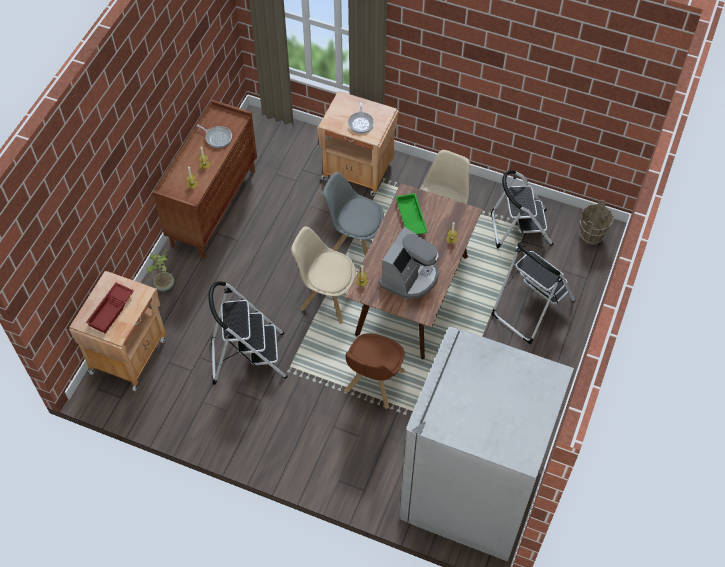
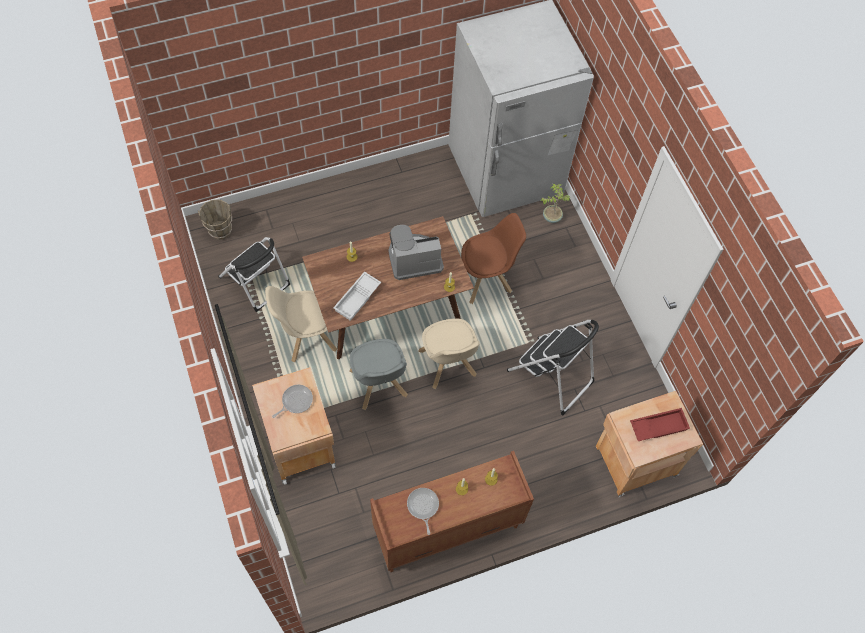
camera: 135 degrees left, 5 degrees up
(165, 285) = (554, 496): potted plant -> potted plant (551, 217)
(410, 217) = (358, 299): green tray -> white tray
(531, 308) = (327, 227): step ladder -> none

